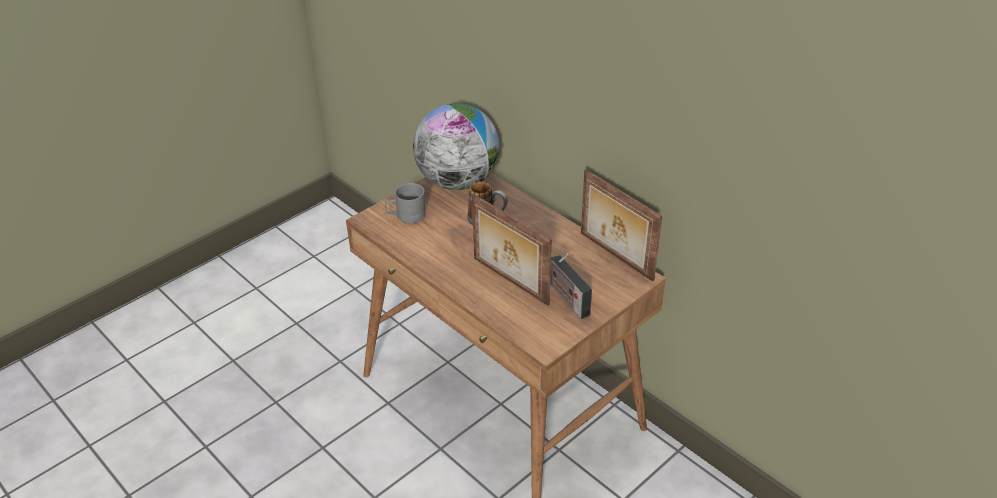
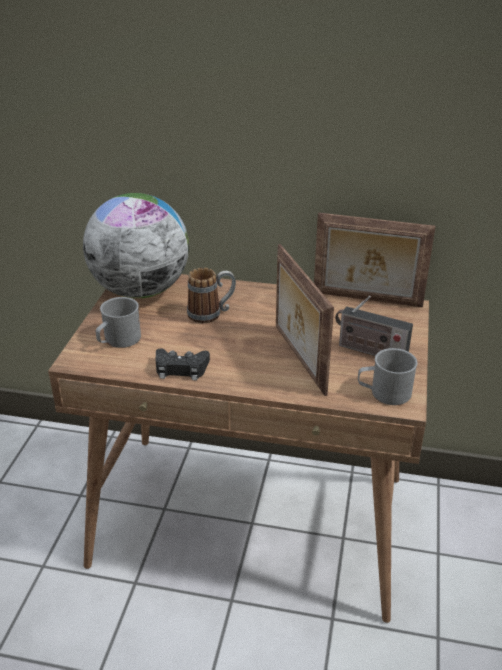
camera: 35 degrees left, 5 degrees down
(425, 254) = (181, 369): none -> black game controller
(509, 281) = (297, 359): picture frame -> picture frame turned 60 degrees clockwise
(541, 333) = (384, 393): none -> grey mug

